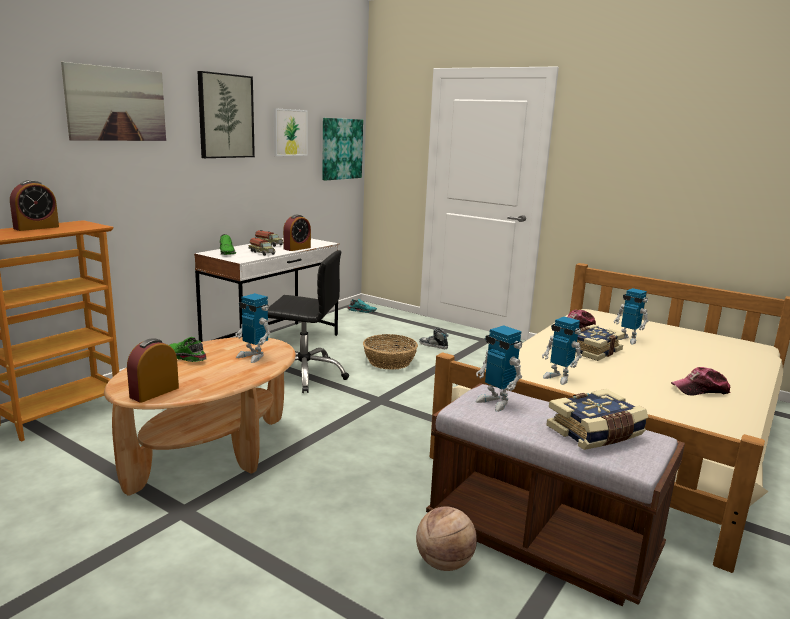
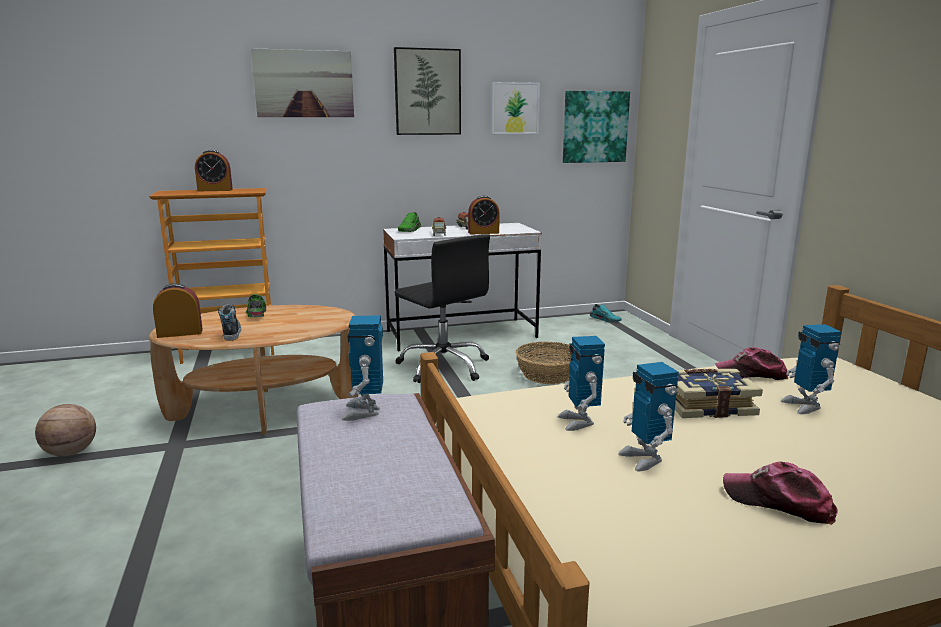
camera: 40 degrees right, 0 degrees up
(253, 356) = (302, 323): toy robot -> toy robot (644, 459)
(433, 345) = (628, 370): shoe -> shoe (231, 333)
(444, 563) = (262, 578): basketball -> basketball (70, 453)
(596, 433) = (383, 478): book -> none

